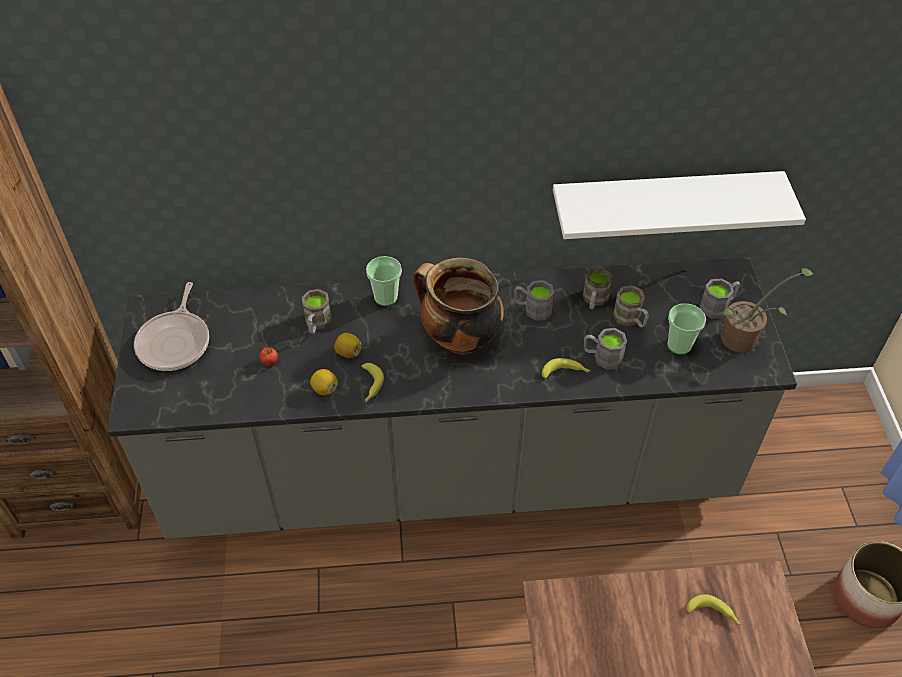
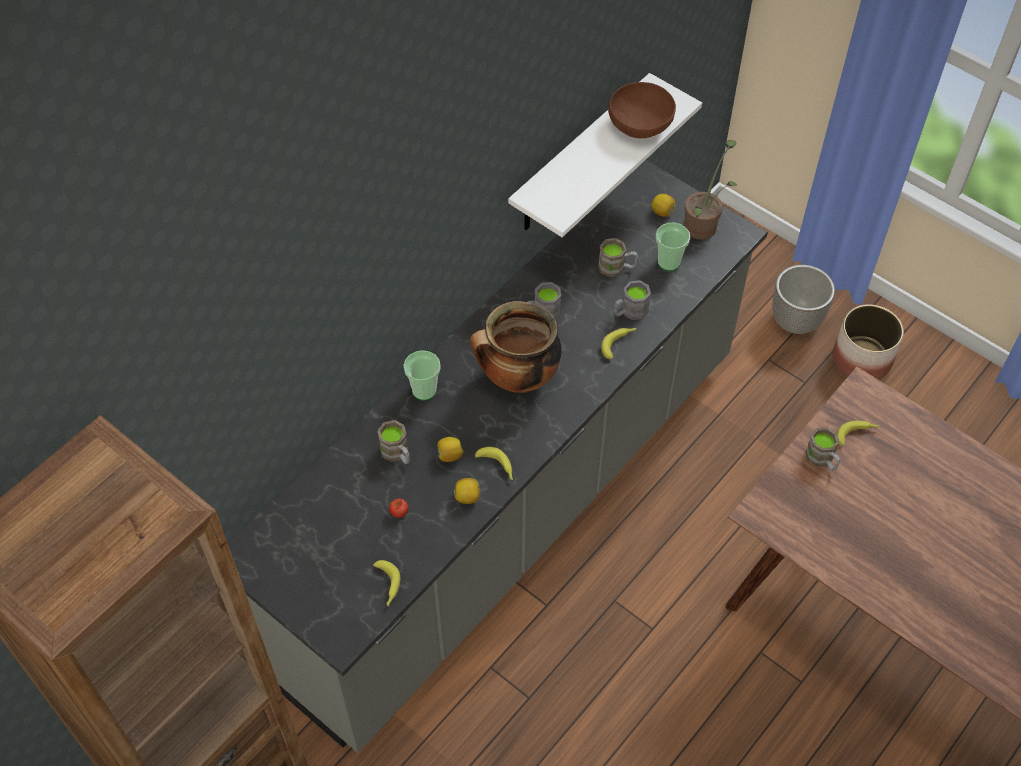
camera: 45 degrees left, 5 degrees up
(175, 342) = (302, 561): frying pan -> none
(202, 401) = (387, 585): none -> banana
(594, 300) = (576, 272): brown mug -> brown mug (822, 460)
(718, 306) = (662, 212): grey mug -> lemon
(728, 202) = (641, 125): none -> brown bowl
(833, 522) = (795, 322): none -> planter

